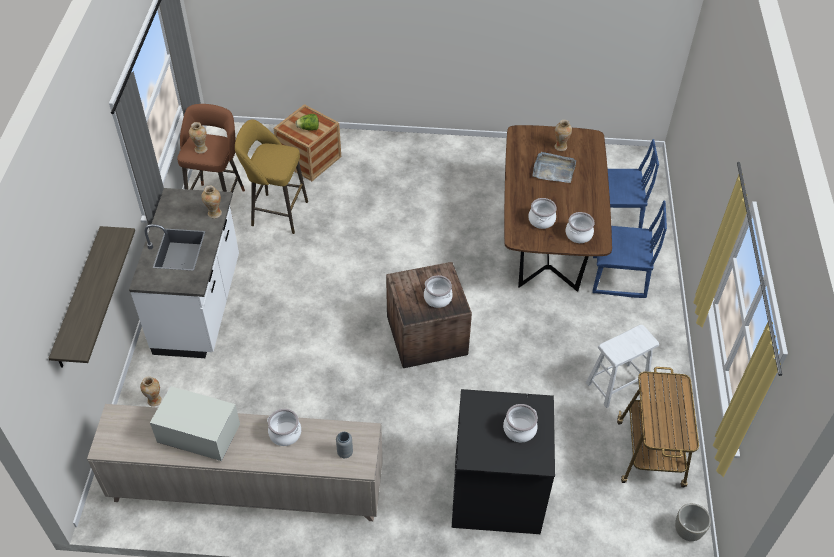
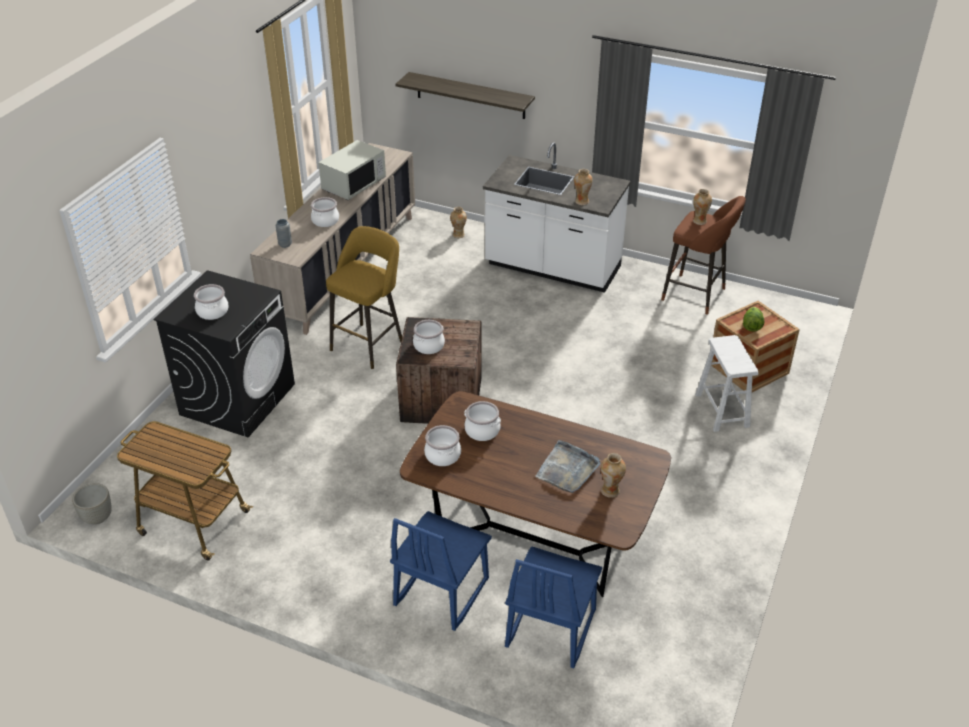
camera: 110 degrees right, 10 degrees down
(276, 213) = (663, 330): yellow stool -> yellow stool (369, 343)
(617, 384) = (291, 528): white stool -> white stool (721, 410)

